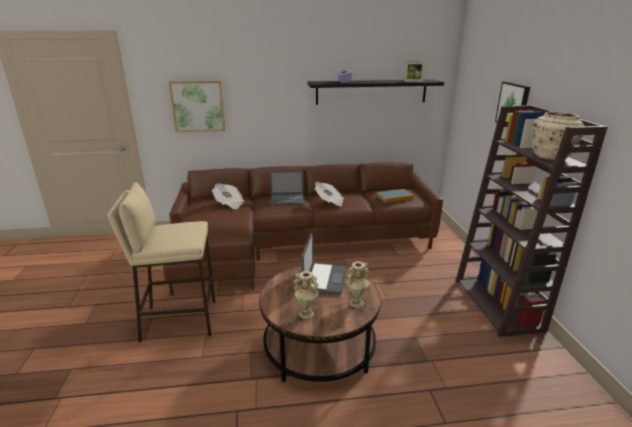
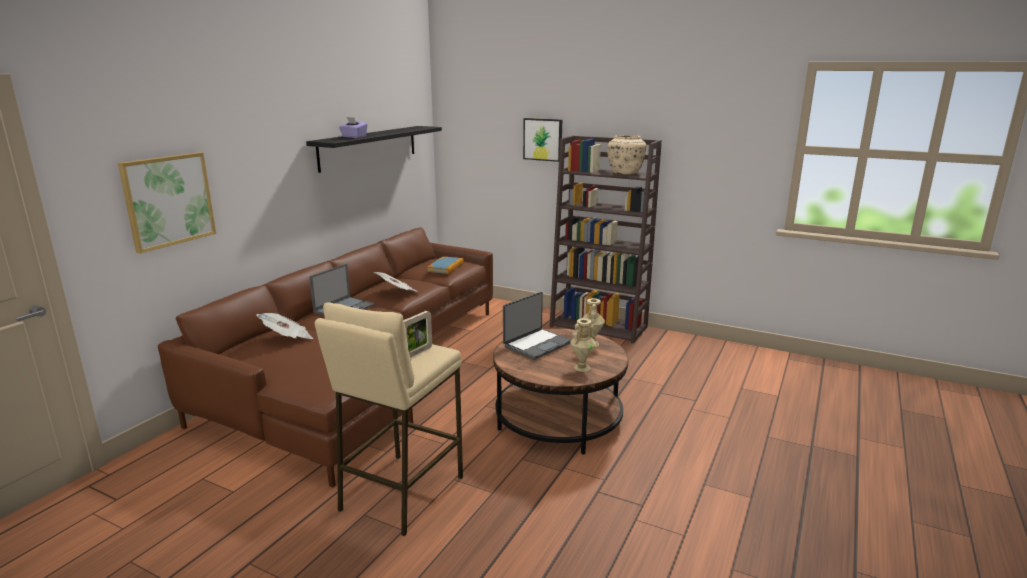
camera: 55 degrees left, 5 degrees down
(324, 279) = (536, 344): laptop -> laptop turned 90 degrees clockwise
(413, 81) = (416, 129): picture frame -> picture frame (417, 352)

